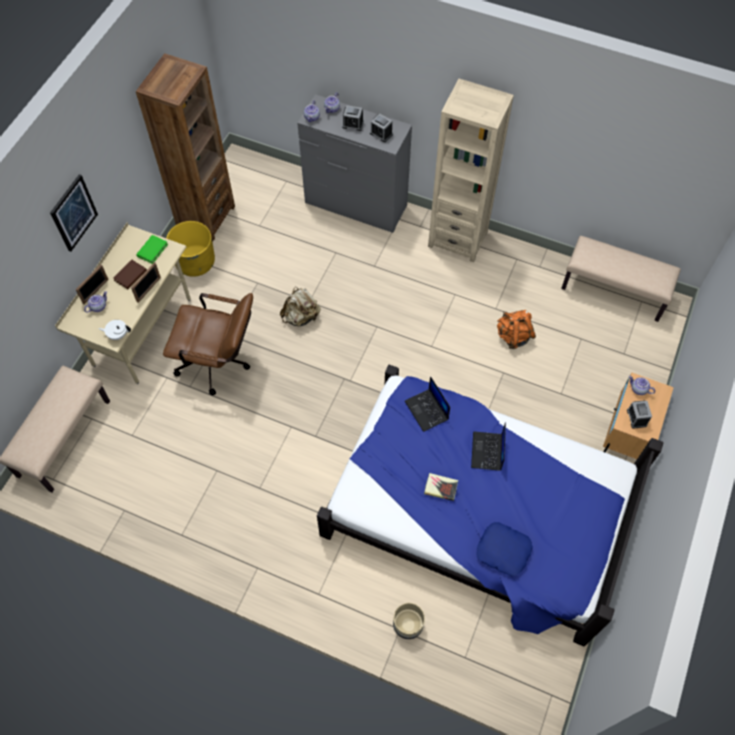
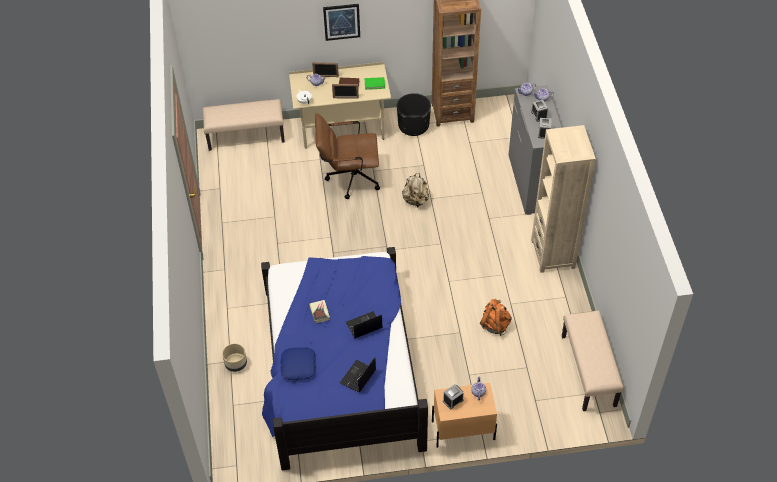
camera: 60 degrees right, 10 degrees down
(195, 262) = (413, 127): yellow planter -> black planter
(219, 363) = (349, 178): brown office chair -> brown office chair turned 105 degrees clockwise
(427, 410) = (371, 280): laptop -> laptop (358, 377)

